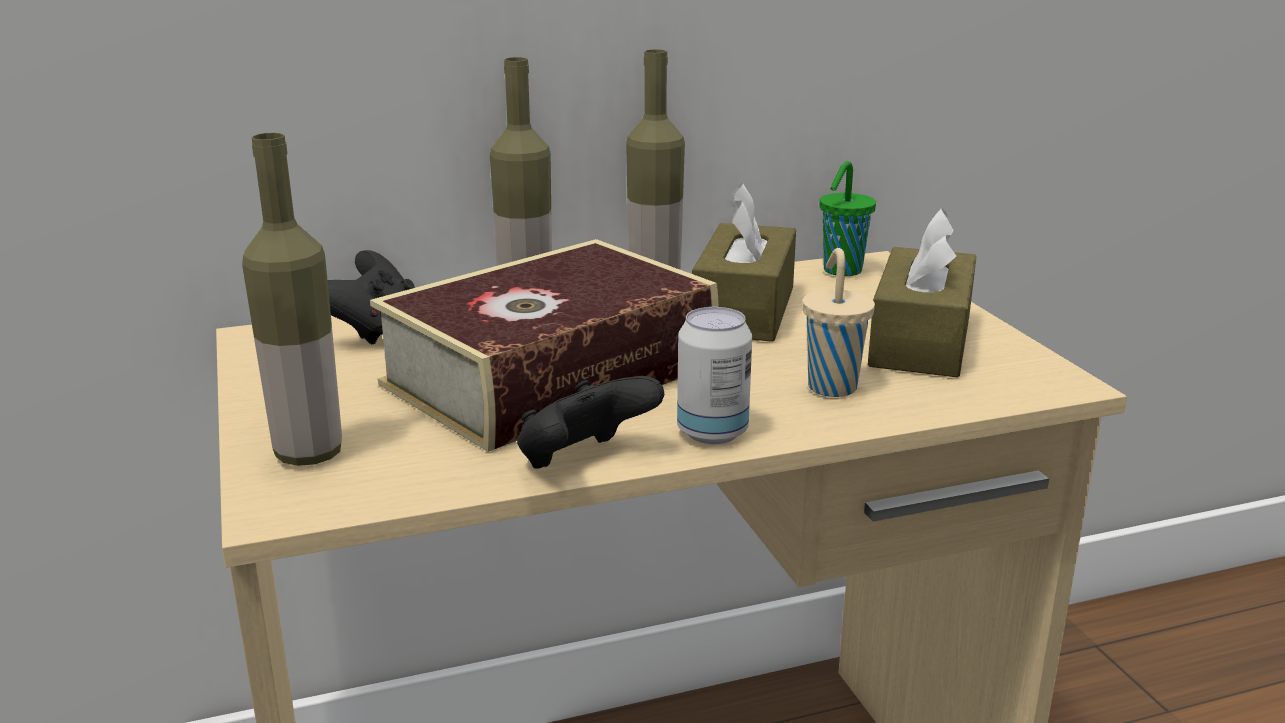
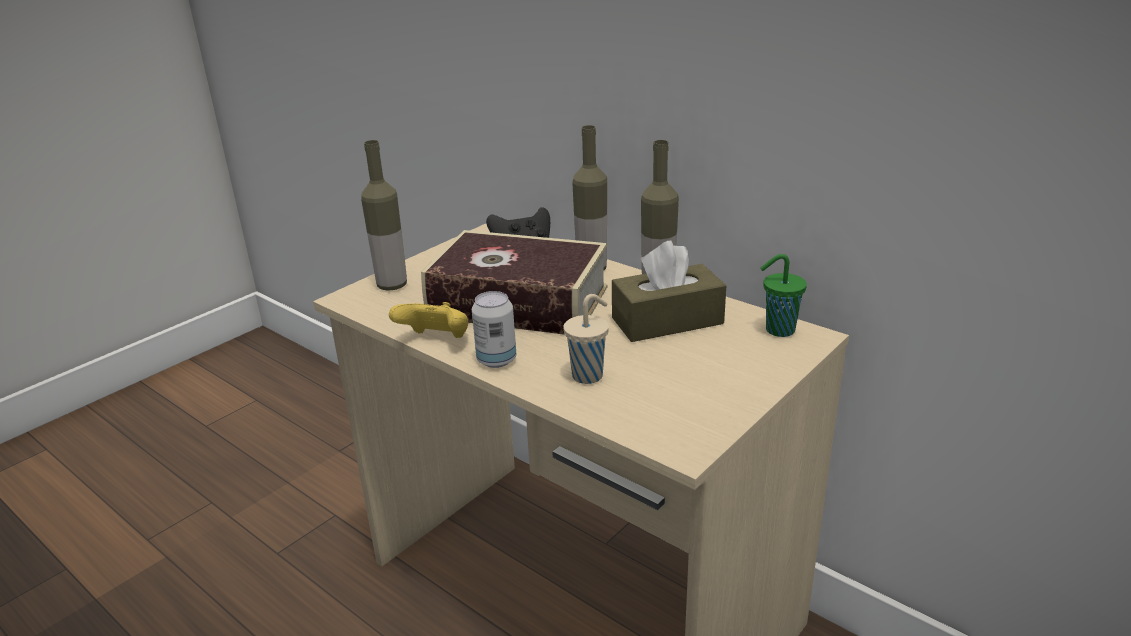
camera: 60 degrees right, 5 degrees up
(583, 462) = (436, 340): black game controller -> yellow game controller
(920, 341) = (692, 385): brown tissue box -> none

